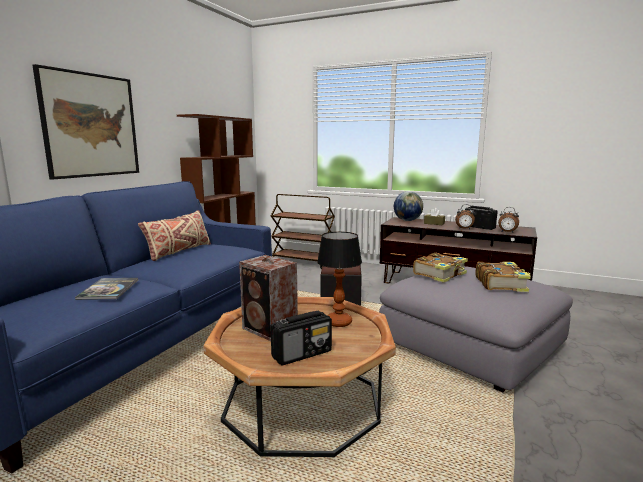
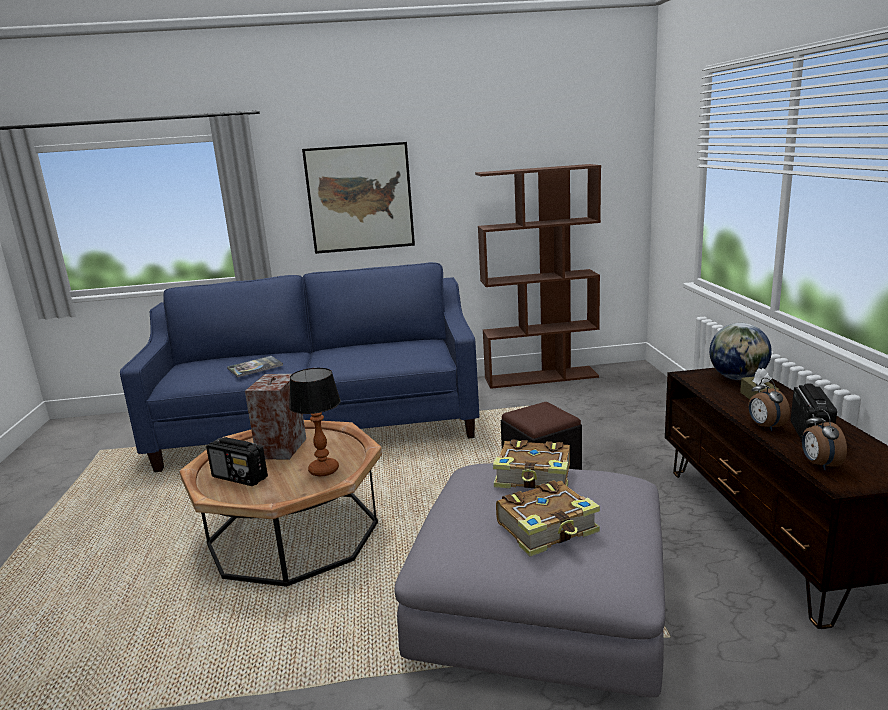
camera: 60 degrees right, 5 degrees up
(179, 251) = (383, 344): beige pillow -> none
(303, 262) = (649, 398): brown cart -> none

